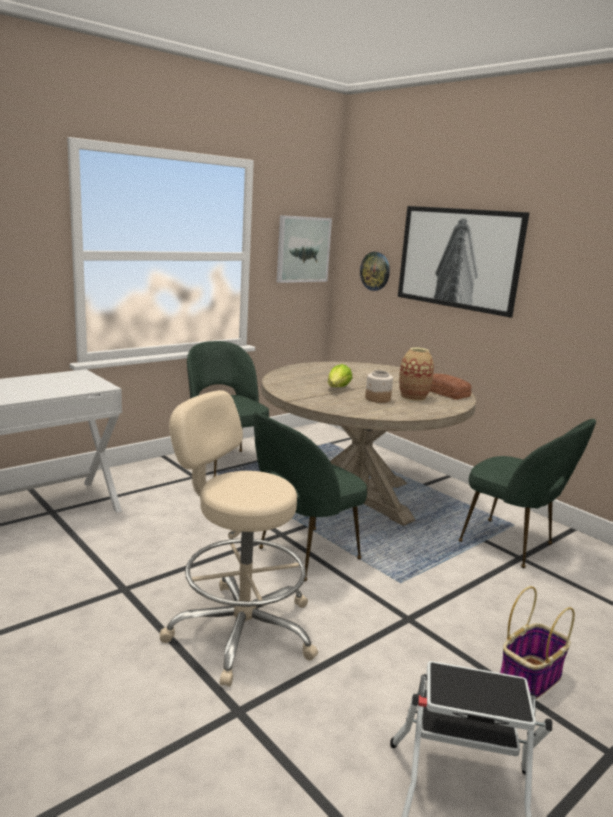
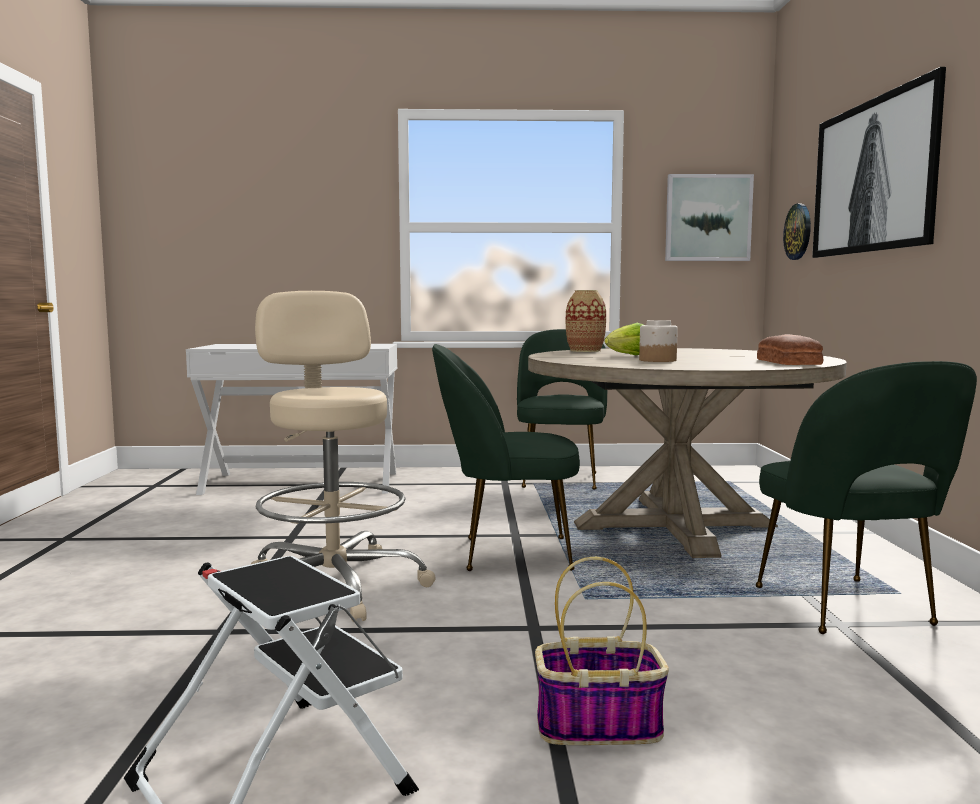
camera: 40 degrees right, 10 degrees down
(413, 397) = (719, 362): vase -> vase (585, 350)

